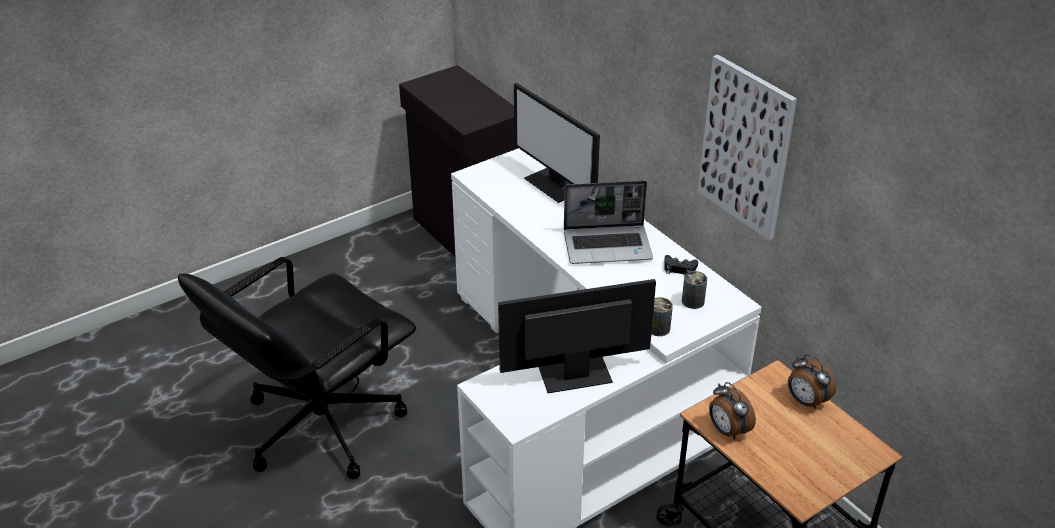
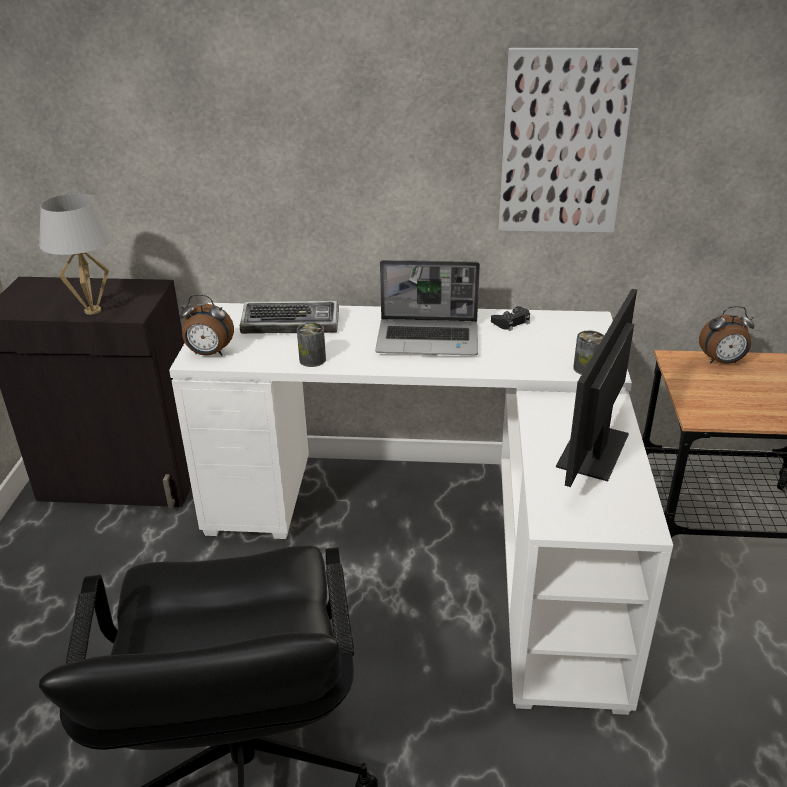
camera: 50 degrees left, 5 degrees down
(454, 111) = (93, 310): none -> white table lamp
(555, 184) = (292, 323): monitor -> keyboard
(608, 245) = (429, 339): laptop -> laptop turned 60 degrees clockwise
(693, 301) = (566, 336): can -> can (312, 360)
(727, 430) = (730, 415): alarm clock -> alarm clock (209, 354)

